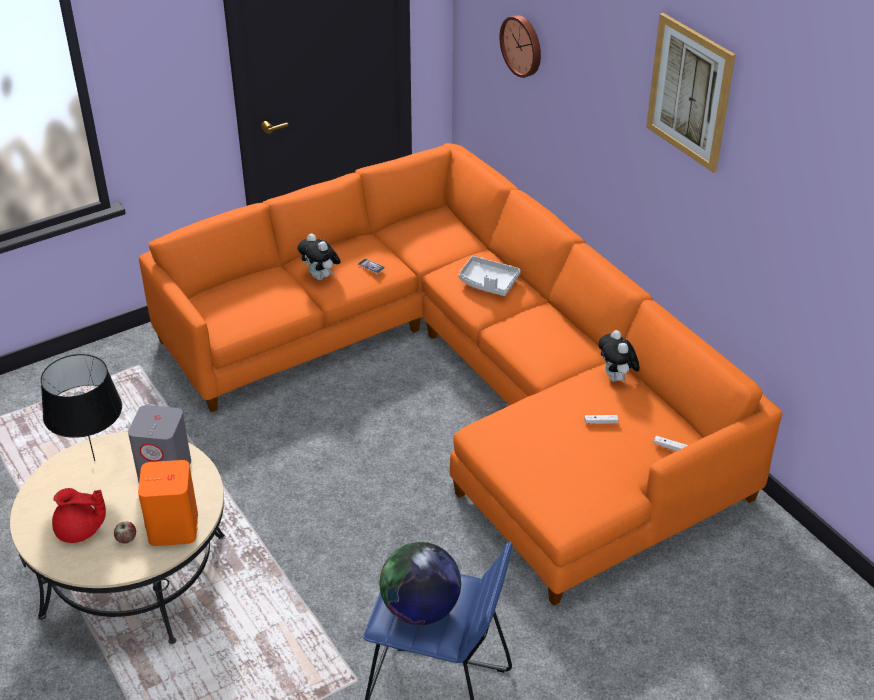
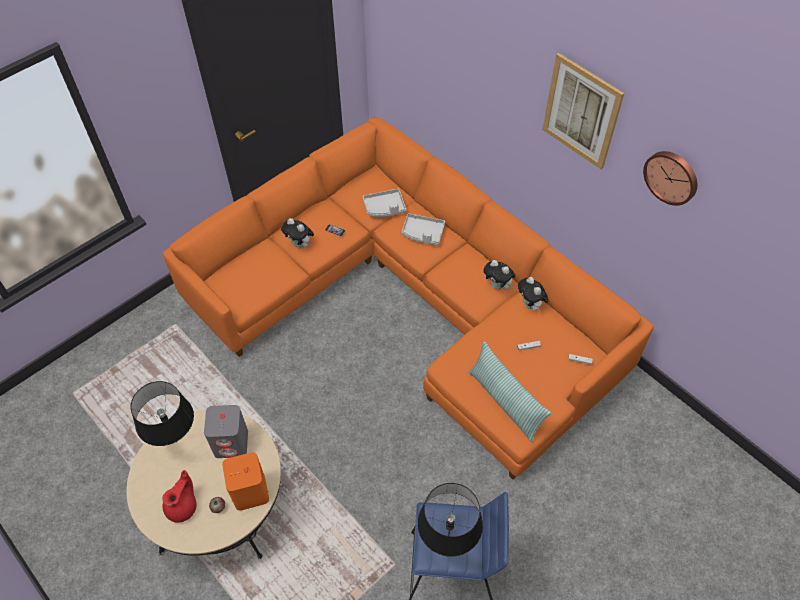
camera: 10 degrees left, 15 degrees up
(80, 531) = (183, 507): red teapot -> red teapot turned 60 degrees counterclockwise
(420, 609) = (447, 543): globe -> black table lamp
(444, 250) = (384, 208): none -> grey tray
(523, 45) = (429, 53): wall clock -> wall clock (672, 176)
(552, 482) = (505, 402): none -> pillow
(576, 352) = (498, 286): none -> plush toy

